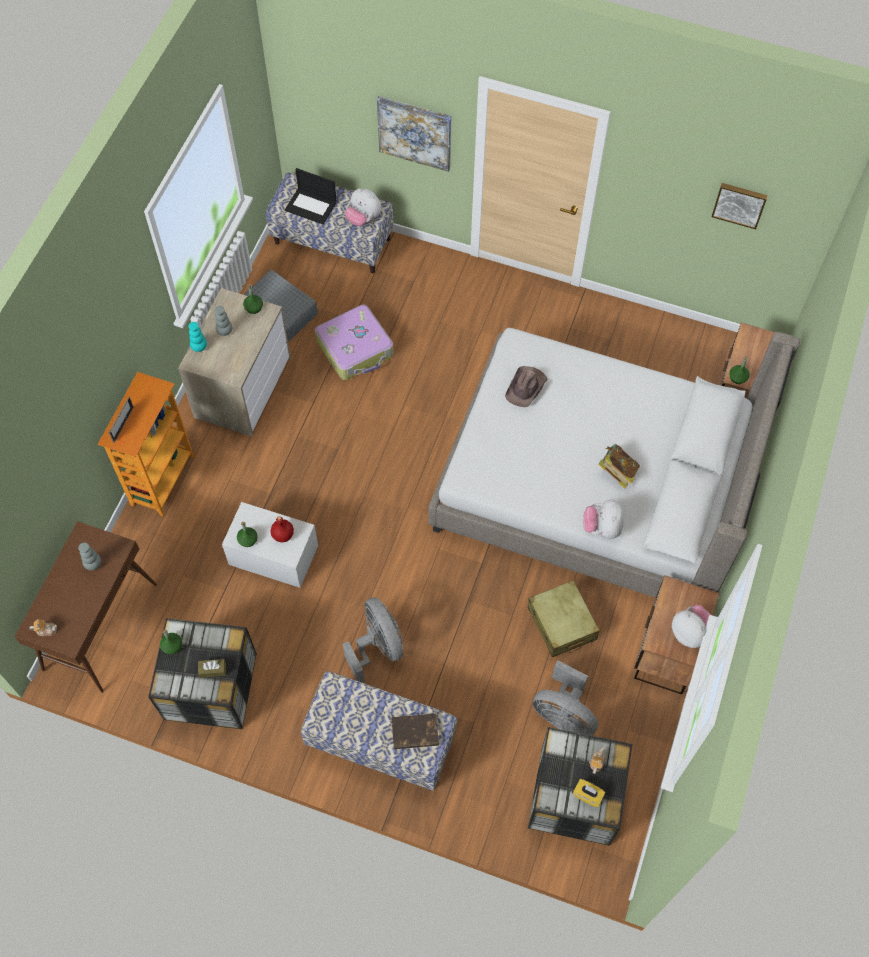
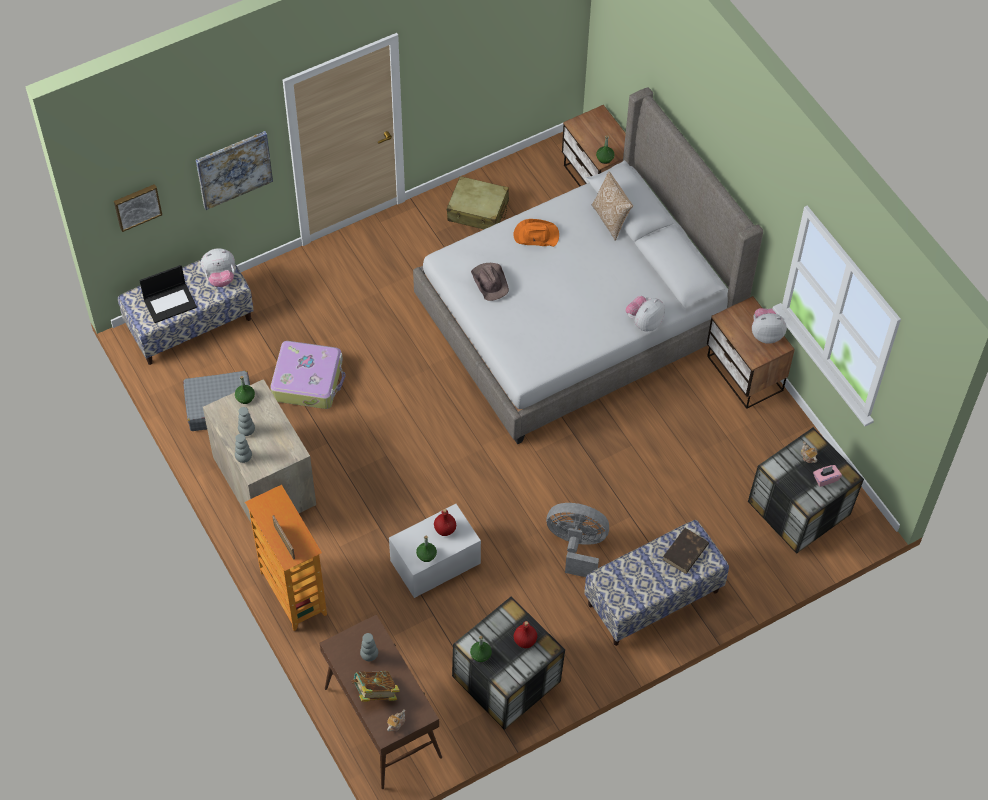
camera: 50 degrees left, 5 degrees down
(199, 347) = (244, 458): turquoise vase -> grey vase
(212, 670) = (525, 641): brown tissue box -> red bottle
(561, 623) = (666, 420): beige suitcase -> beige suitcase (478, 211)
(563, 715) = (735, 470): grey fan -> none
(587, 795) = (825, 479): yellow tissue box -> pink tissue box
(602, 528) = (644, 322): plush toy -> plush toy turned 90 degrees clockwise
(605, 385) = (535, 235): none -> orange hat
(617, 472) = (610, 281): book -> book (375, 693)
(679, 427) = (611, 219): none -> pillow
(739, 204) = (515, 33): picture -> picture (137, 206)

